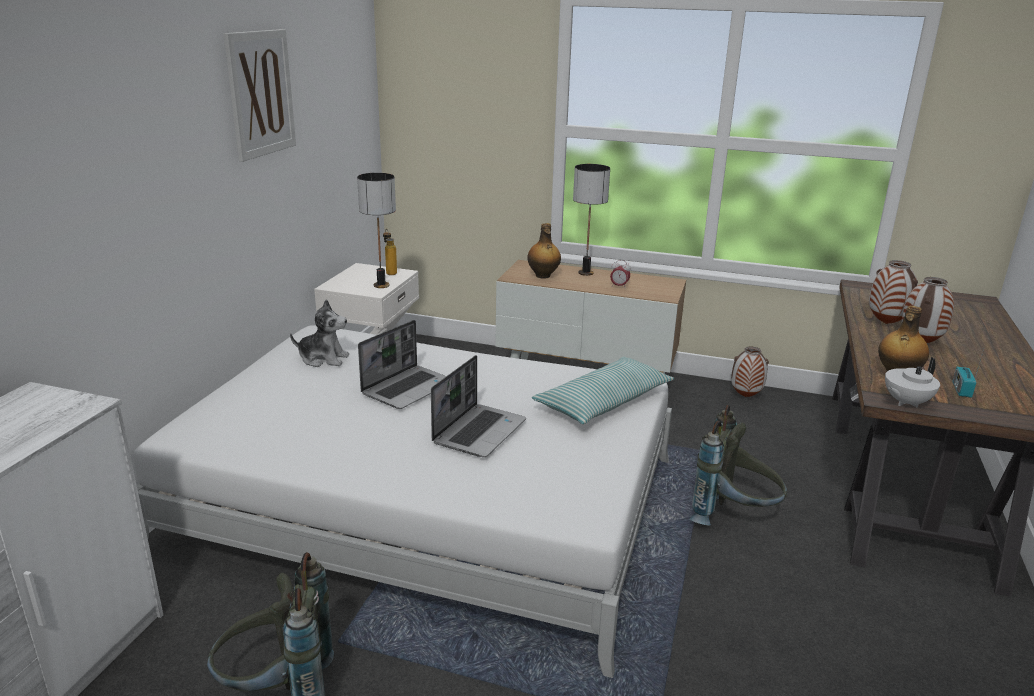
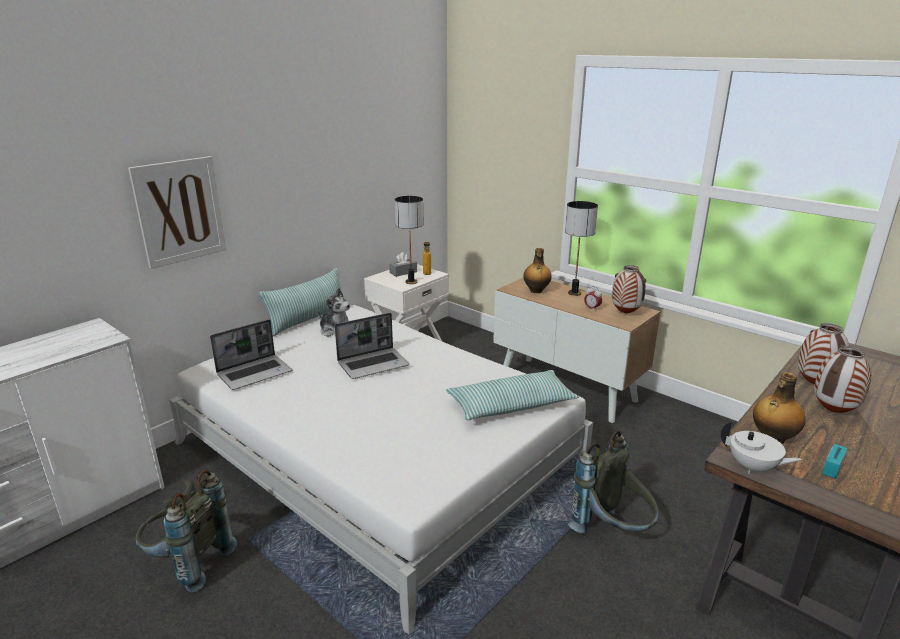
camera: 25 degrees right, 0 degrees up
(260, 93) = (320, 134): picture -> picture (180, 211)
(268, 351) = (308, 319): none -> pillow
(359, 275) = (403, 272): none -> grey tissue box
(479, 431) = (393, 408): laptop -> laptop (255, 373)
(745, 396) = (707, 426): vase -> vase (625, 313)
(905, 402) = (753, 467): white teapot -> white teapot turned 135 degrees counterclockwise

